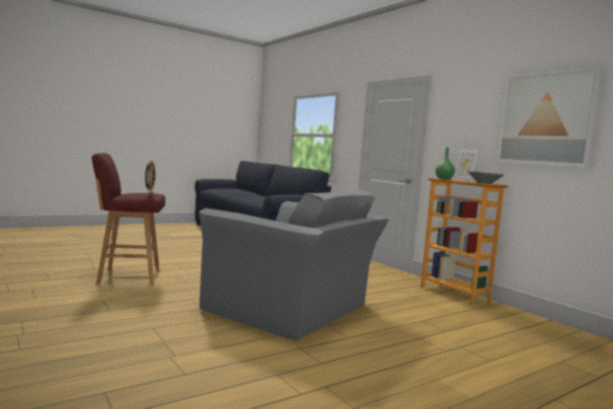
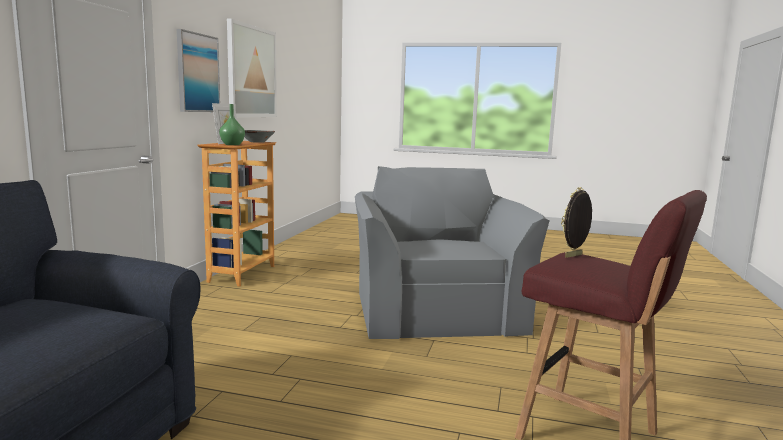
camera: 130 degrees left, 5 degrees up
(463, 127) = (197, 73): none -> picture

